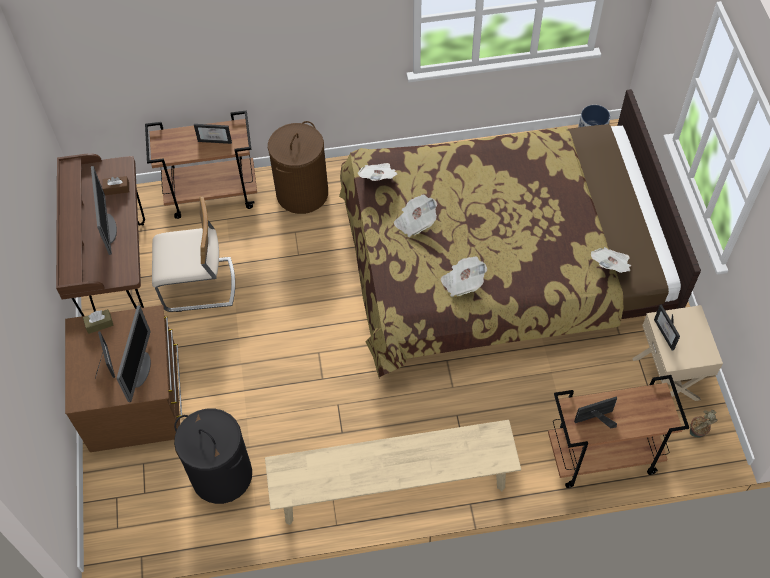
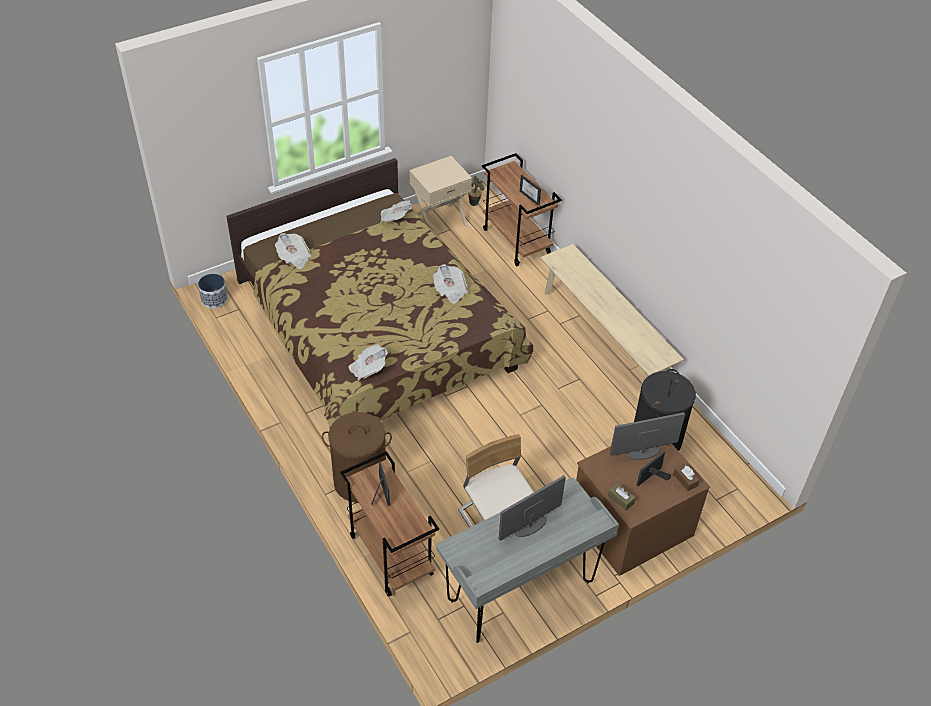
camera: 115 degrees left, 10 degrees down
(117, 188) = (482, 539): brown tissue box -> brown tissue box (685, 480)
(120, 277) = (521, 592): brown desk -> grey desk
(415, 222) = (405, 332): newspaper -> newspaper (294, 257)
(667, 334) = (441, 181): picture frame -> none

